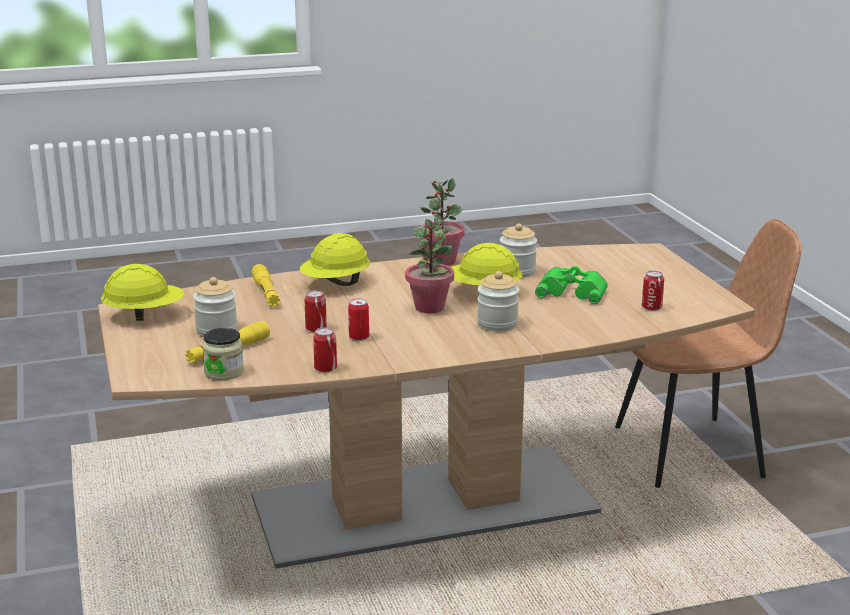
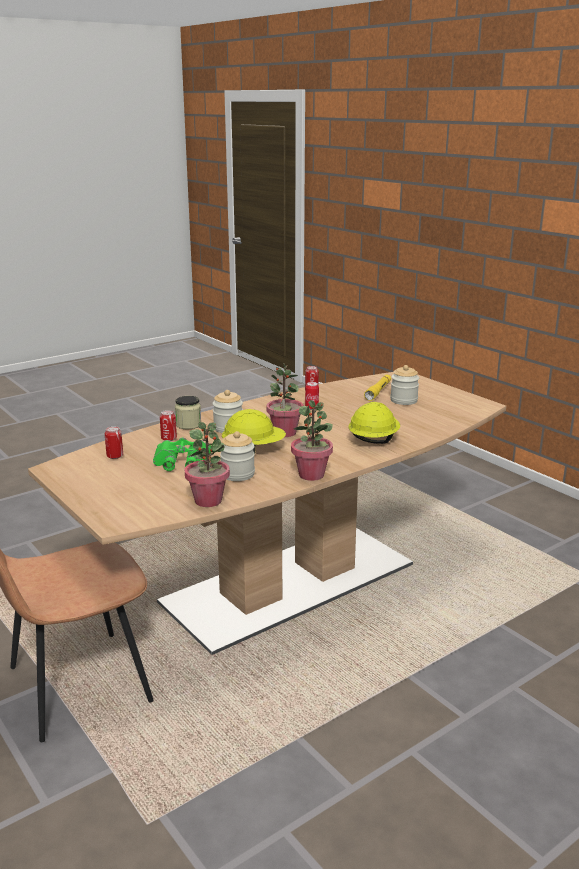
camera: 160 degrees right, 0 degrees up
(144, 315) = (462, 402): yellow hard hat -> none
(224, 372) = (363, 382): jar -> jar (188, 425)
(266, 293) = (412, 426): yellow flashlight -> none
(316, 329) = (344, 409): can -> can (169, 439)
(558, 254) = (208, 500): none -> potted plant

